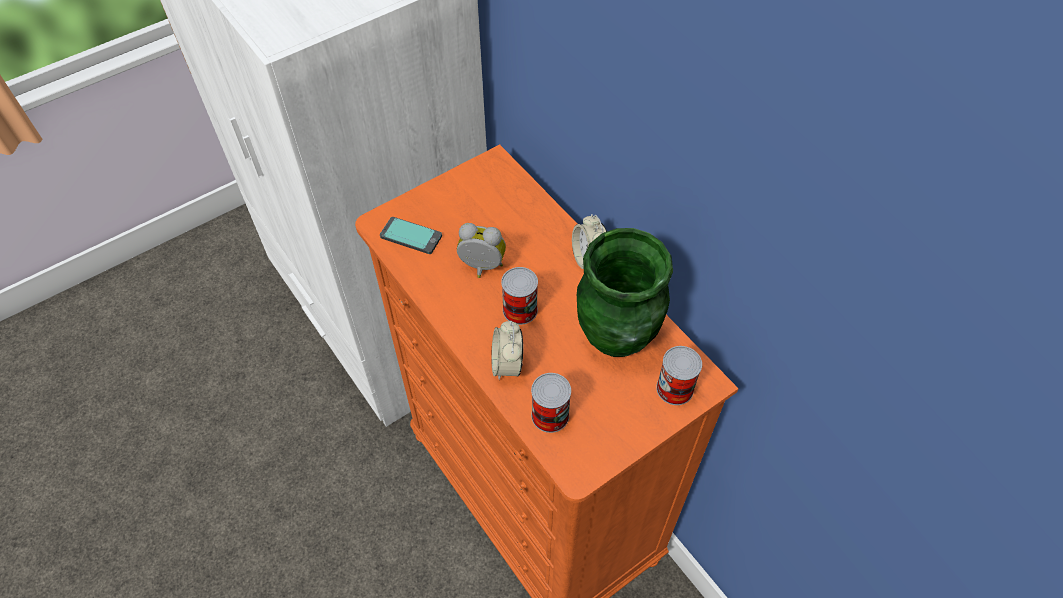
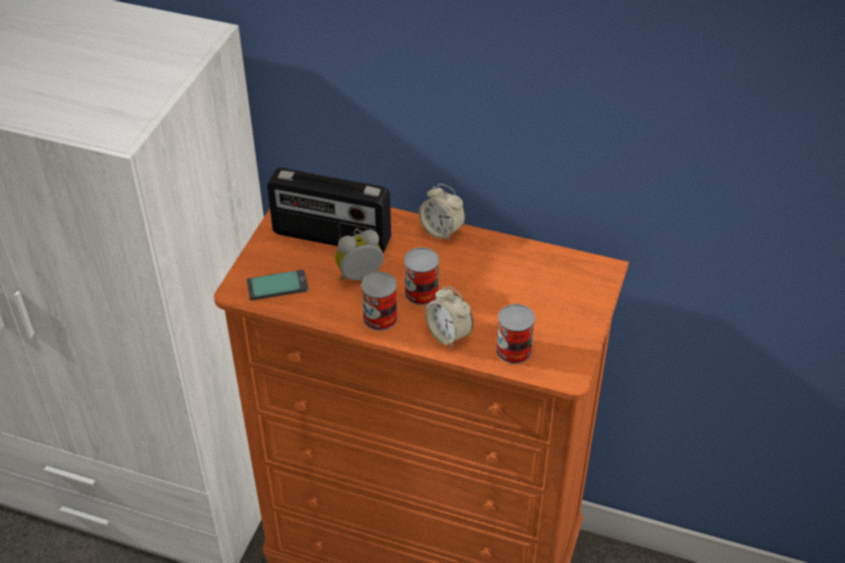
camera: 35 degrees left, 10 degrees down
(491, 215) = (331, 238): none -> radio
(618, 336) = (513, 272): green vase -> none
(674, 388) = (586, 285): can -> can (380, 318)

